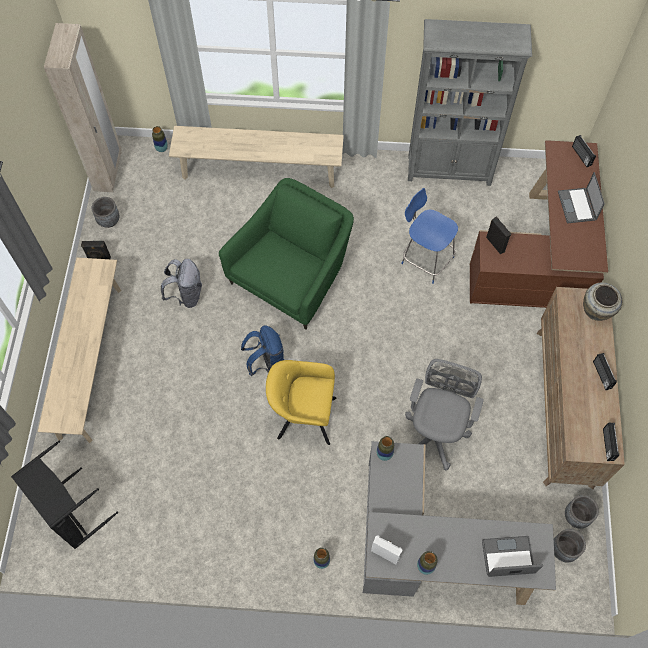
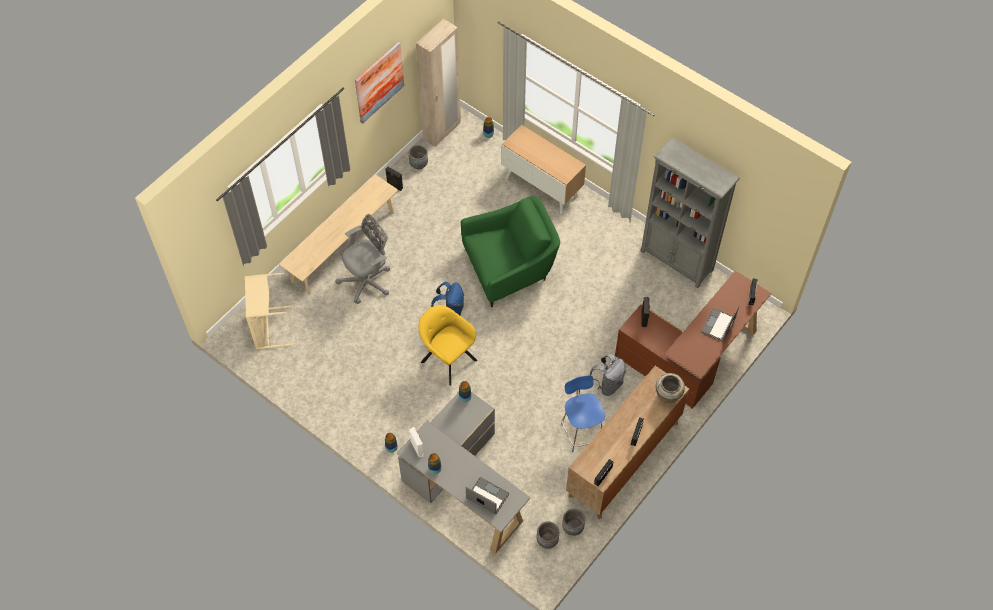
camera: 35 degrees right, 5 degrees down
(28, 138) = (379, 82): none -> picture
(71, 513) = (268, 328): black laundry basket -> beige laundry basket
(186, 295) = (432, 240): grey backpack -> grey backpack (607, 384)
(259, 171) = (542, 187): beige bench -> cabinet
(426, 259) = (609, 310): blue chair -> blue chair (581, 431)
(435, 433) = (522, 421): grey office chair -> grey office chair (368, 281)

